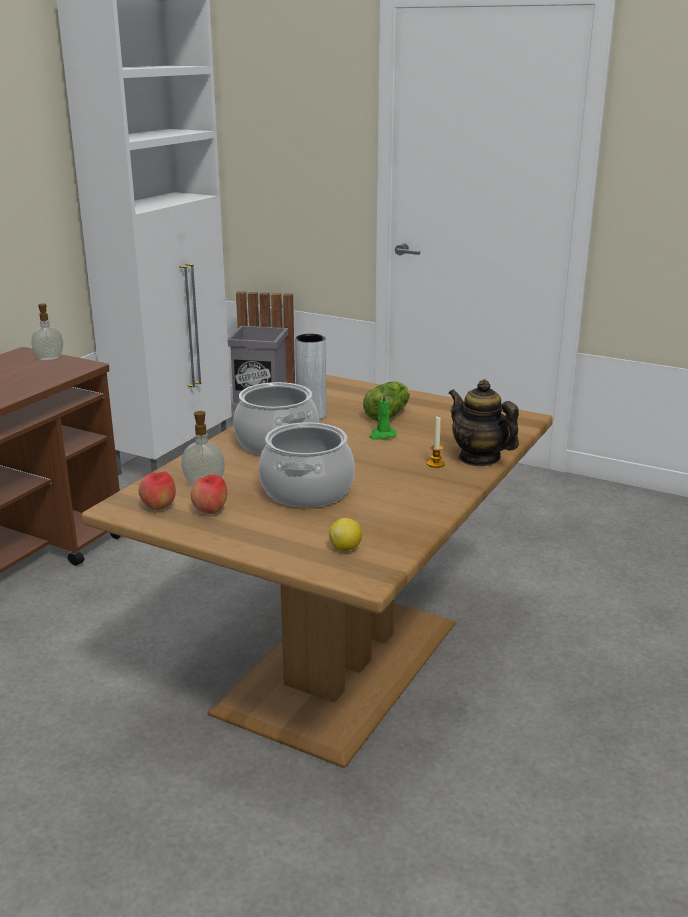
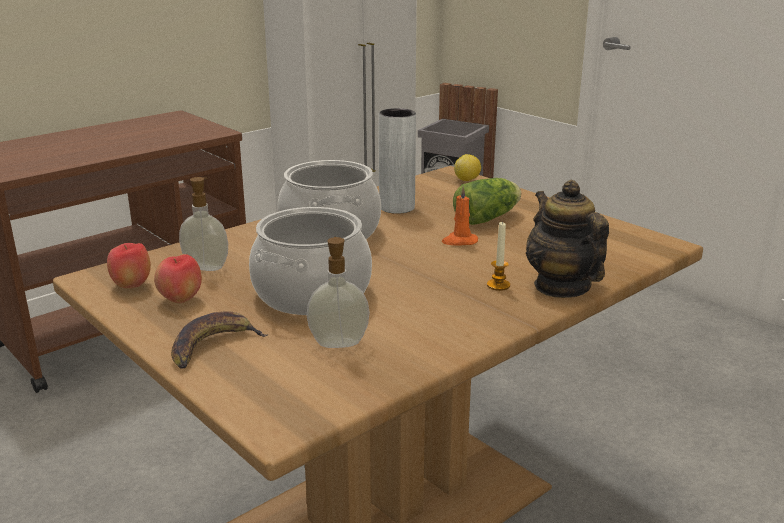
camera: 20 degrees right, 0 degrees up
(49, 358) = (192, 122): soap dispenser -> soap dispenser (339, 342)
(270, 538) = (213, 346): none -> banana
(345, 548) = (290, 377): lemon -> lemon (467, 180)
(382, 436) = (459, 241): green candle -> orange candle

